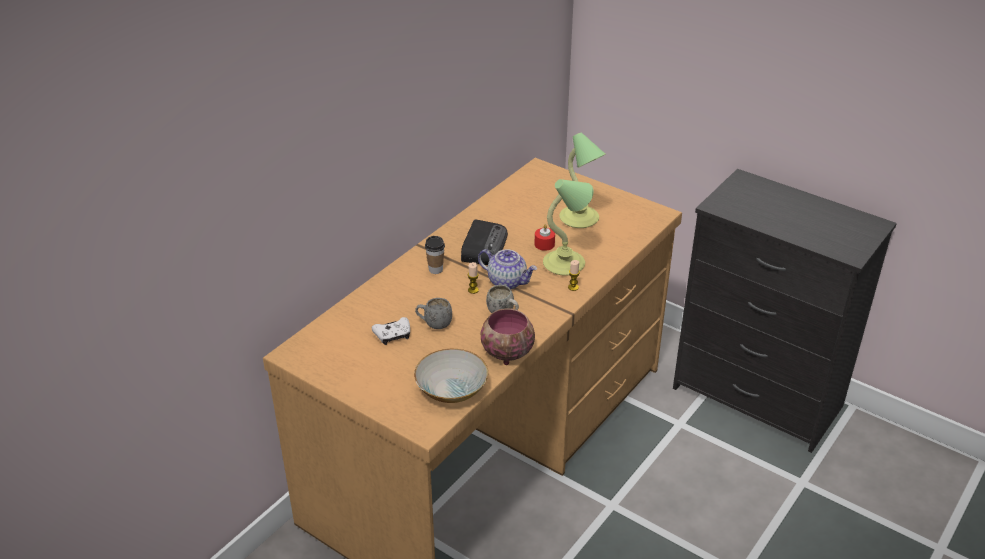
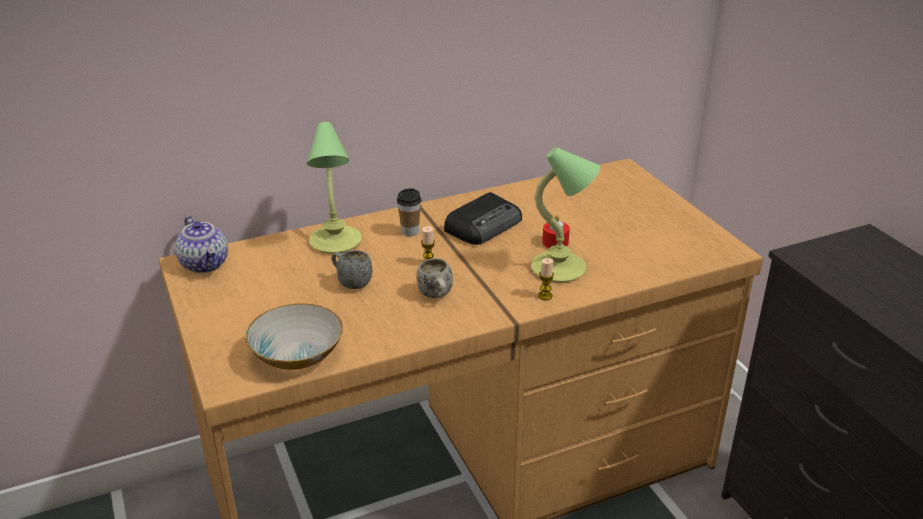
camera: 30 degrees right, 5 degrees down
(393, 335) = (298, 279): white game controller -> none
(506, 353) = (396, 338): bowl -> none
(507, 281) = (475, 266): teapot -> teapot (205, 264)
(580, 219) = (623, 229): table lamp -> table lamp (335, 242)

